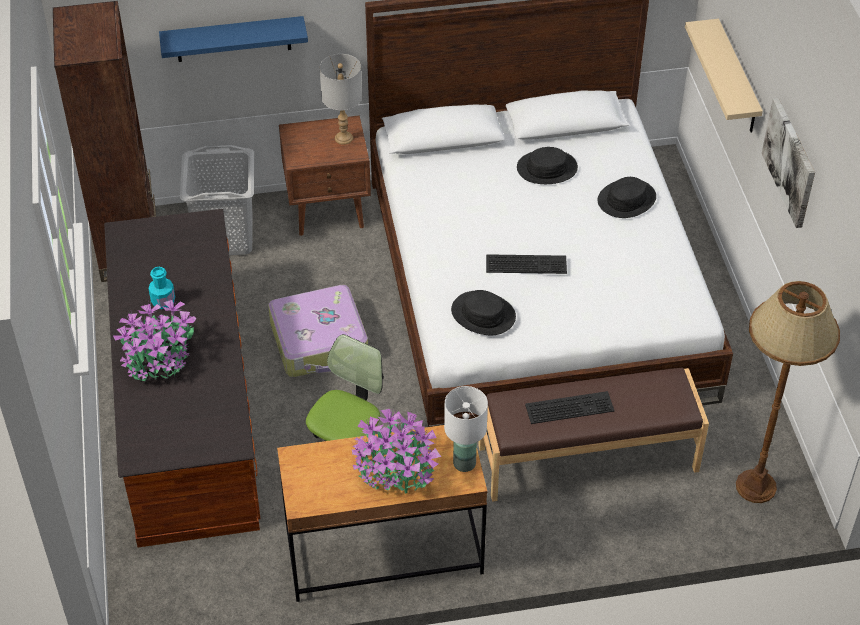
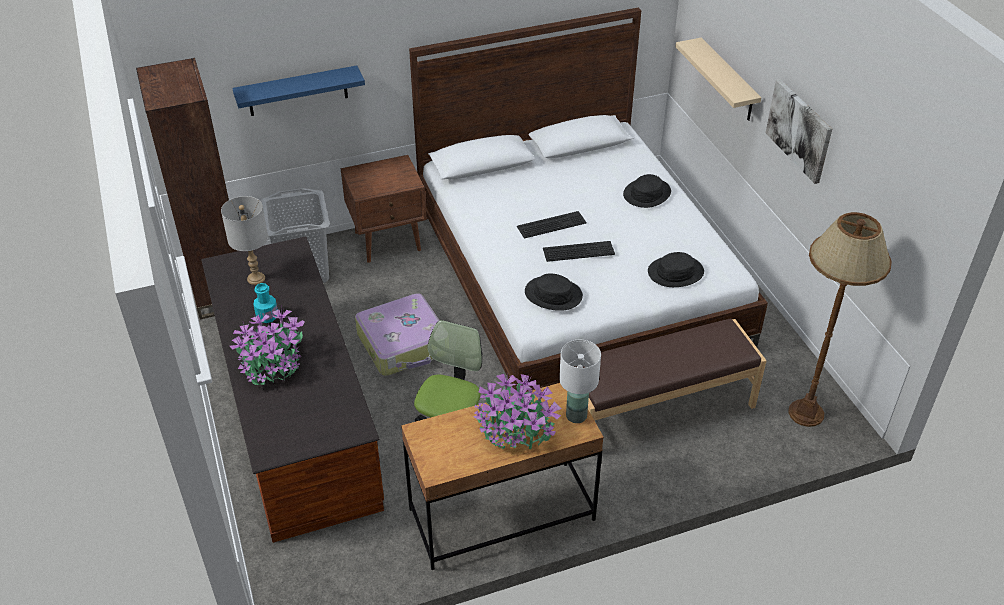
camera: 10 degrees left, 5 degrees down
(343, 138) = (398, 173): grey table lamp -> grey table lamp (256, 279)
(547, 168) = (574, 178): black hat -> black hat (675, 272)
(570, 406) = (646, 361): keyboard -> keyboard (551, 224)

